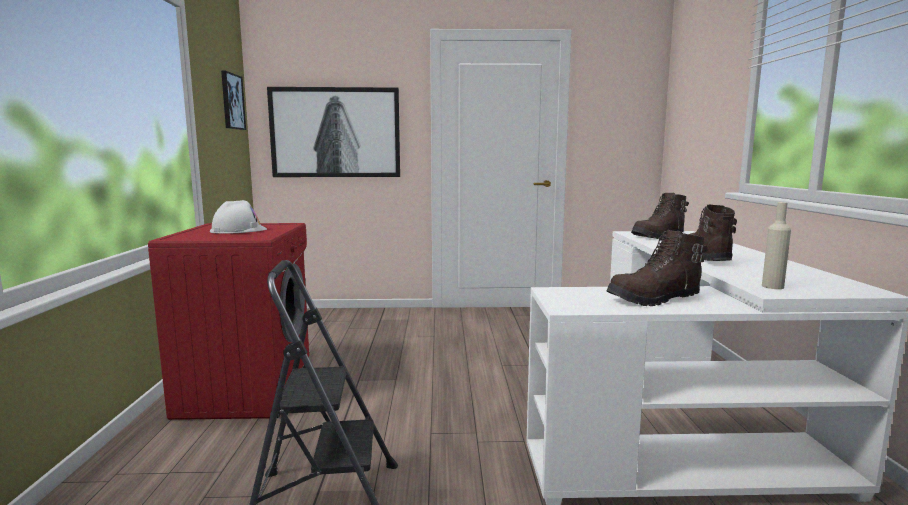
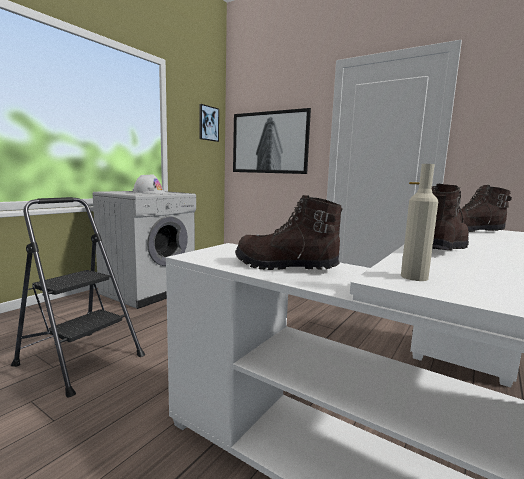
camera: 35 degrees right, 0 degrees up
(250, 390) = (150, 291): red washing machine -> white washing machine

